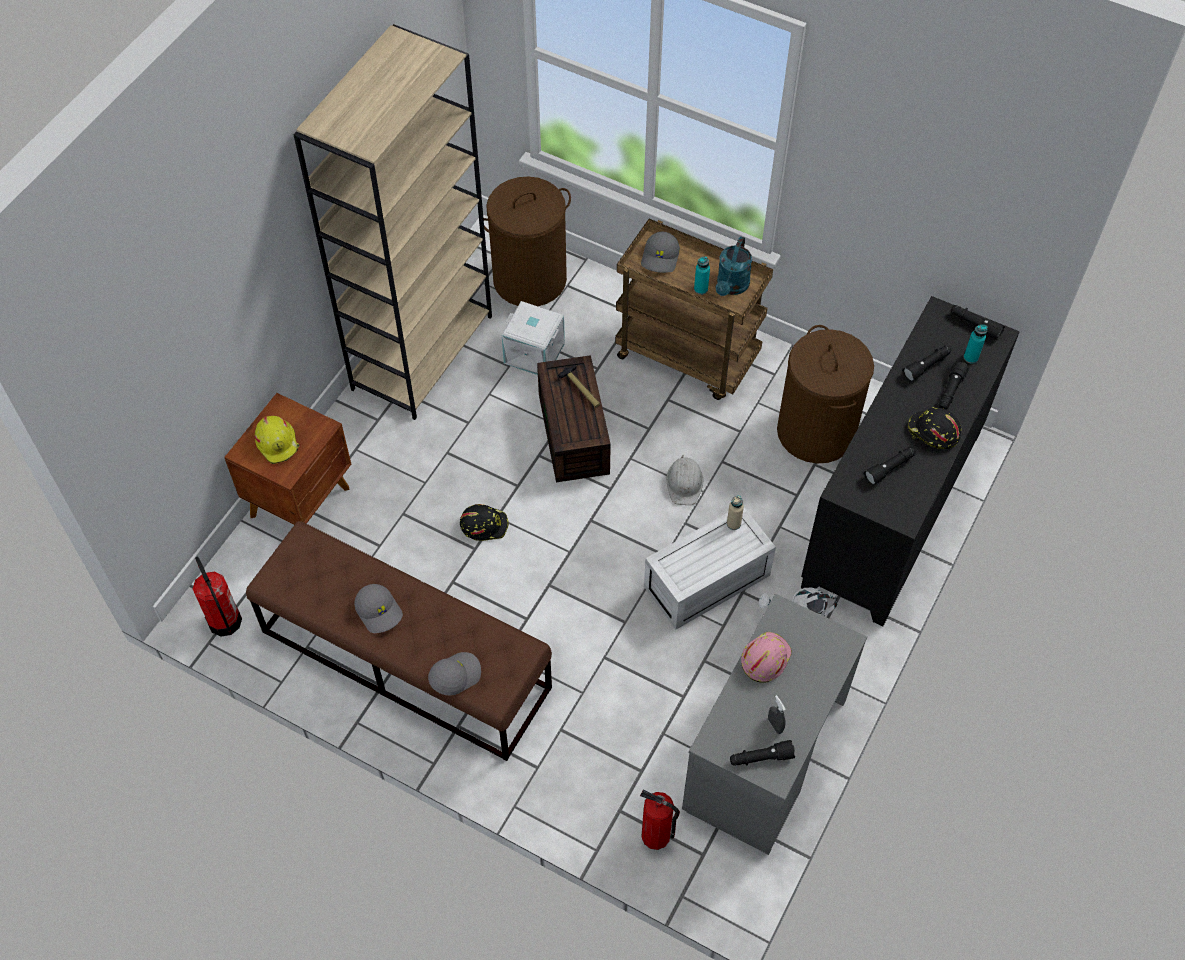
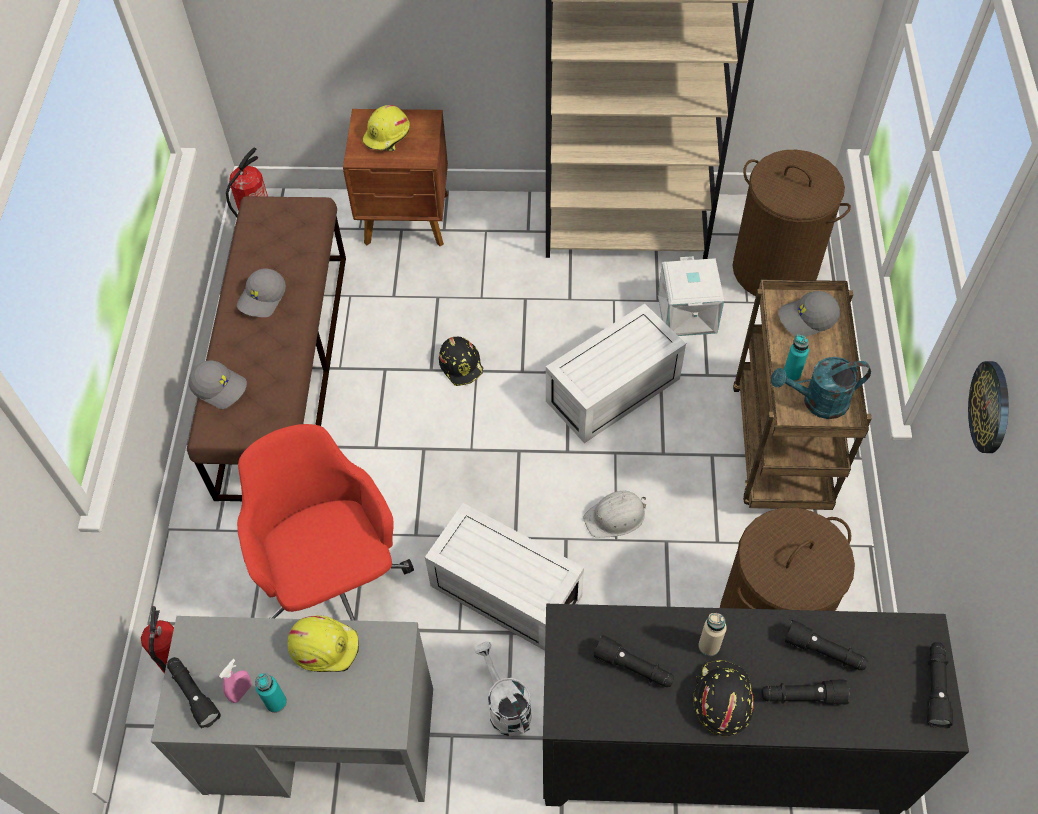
camera: 65 degrees right, 0 degrees up
(575, 435) = (612, 392): brown storage box -> white storage box
(581, 389) = (637, 354): hammer -> none
(632, 695) = (333, 579): none -> red office chair
(733, 524) = (553, 569): beige bottle -> beige bottle (709, 646)
(764, 658) = (324, 646): pink hard hat -> yellow hard hat
(775, 725) = (241, 692): grey spray bottle -> pink spray bottle
(868, 174) = (991, 407): none -> wall clock
(970, 357) = (877, 702): turquoise bottle -> turquoise bottle (276, 702)

